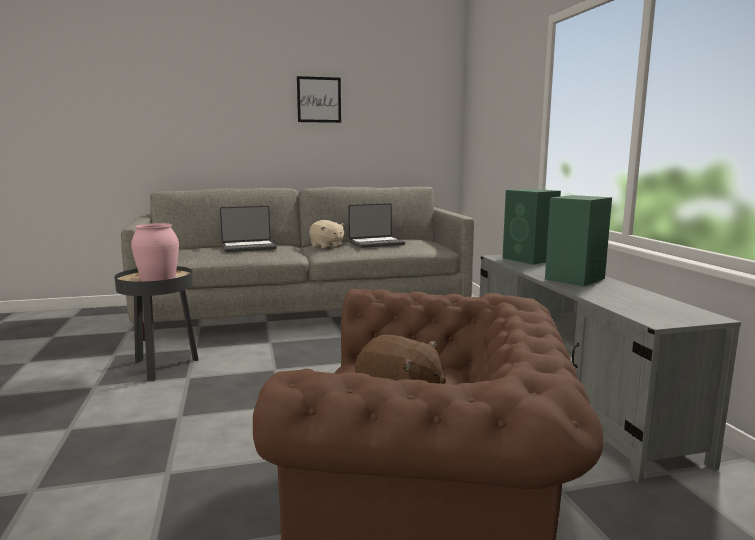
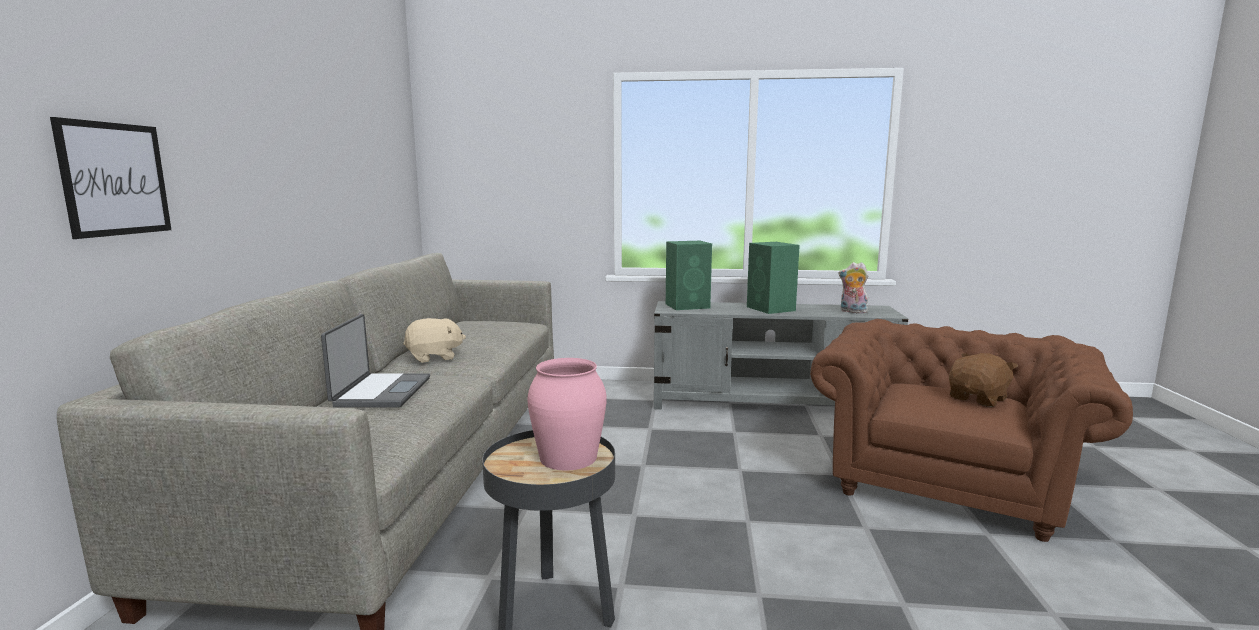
camera: 70 degrees left, 0 degrees up
(319, 99) = (300, 125): picture -> picture (115, 179)
(376, 243) = (472, 336): laptop -> none
(635, 305) = (852, 311): none -> plush toy

